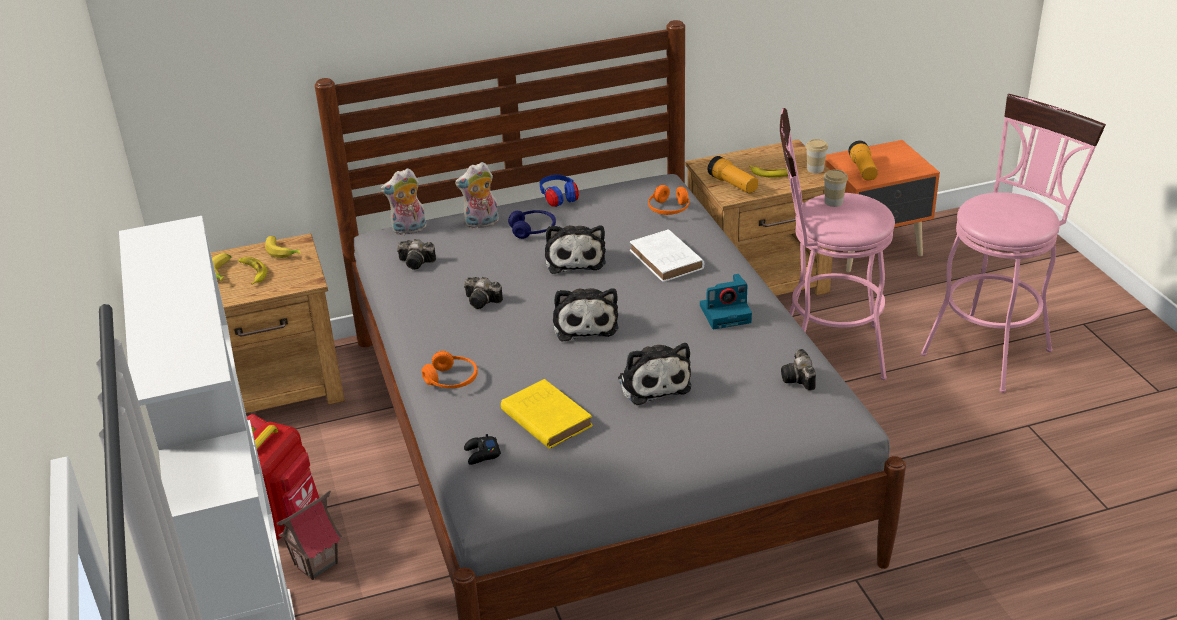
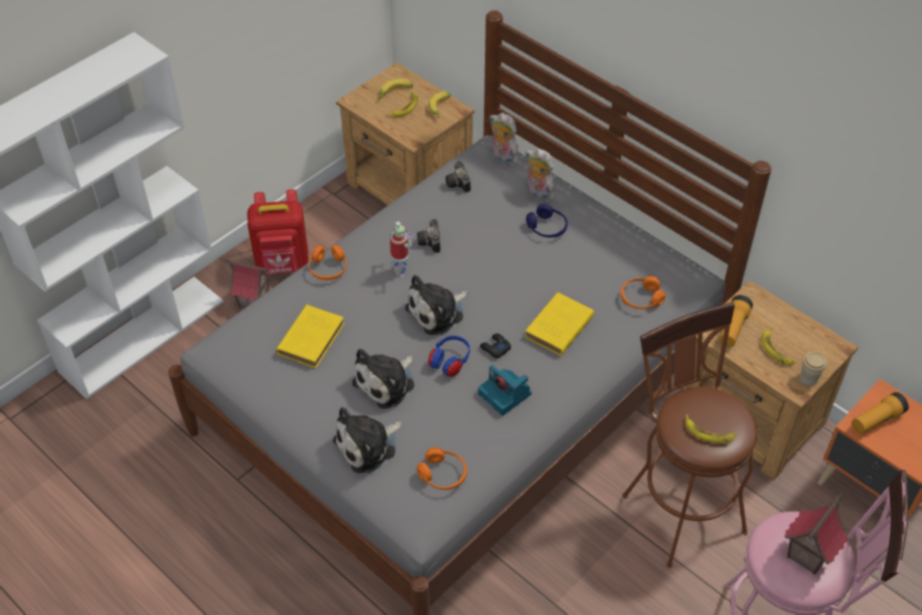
camera: 60 degrees right, 15 degrees up
(482, 454) = (256, 321): black game controller -> black game controller (495, 348)
(505, 330) = (401, 271): none -> toy robot
(559, 199) = (606, 223): blue headphones -> blue headphones (450, 362)
(575, 258) = (522, 270): plush toy -> plush toy (368, 446)
(667, 261) = (558, 328): white book -> yellow book
(799, 380) = (443, 474): camera -> orange headphones
(822, 351) = (678, 505): pink stool -> brown stool
(833, 202) = (717, 407): cup -> none
(858, 214) = (709, 433): none -> banana
(1012, 209) = (807, 554): none -> toy house

